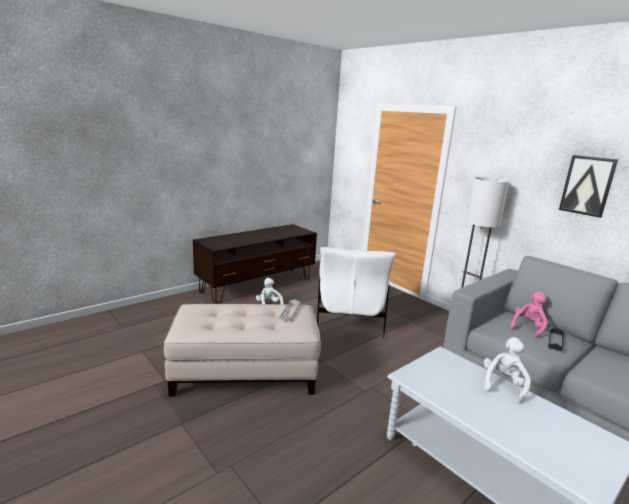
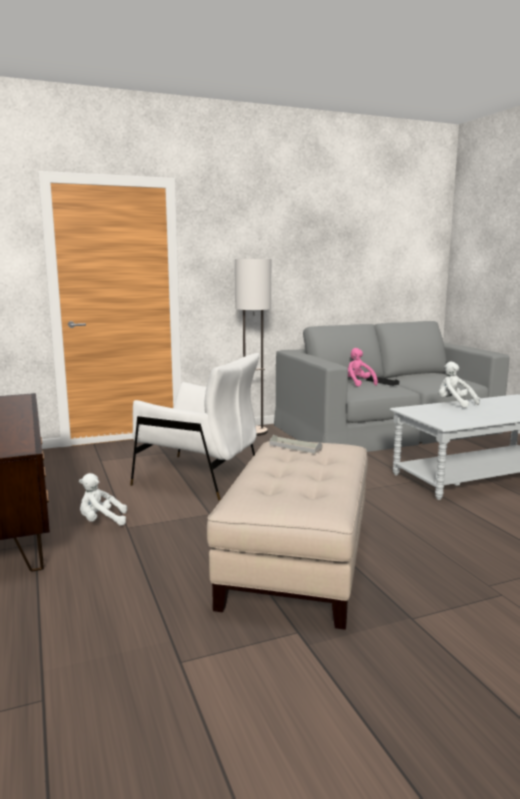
camera: 70 degrees left, 5 degrees down
(587, 185) = (319, 253): picture -> none

